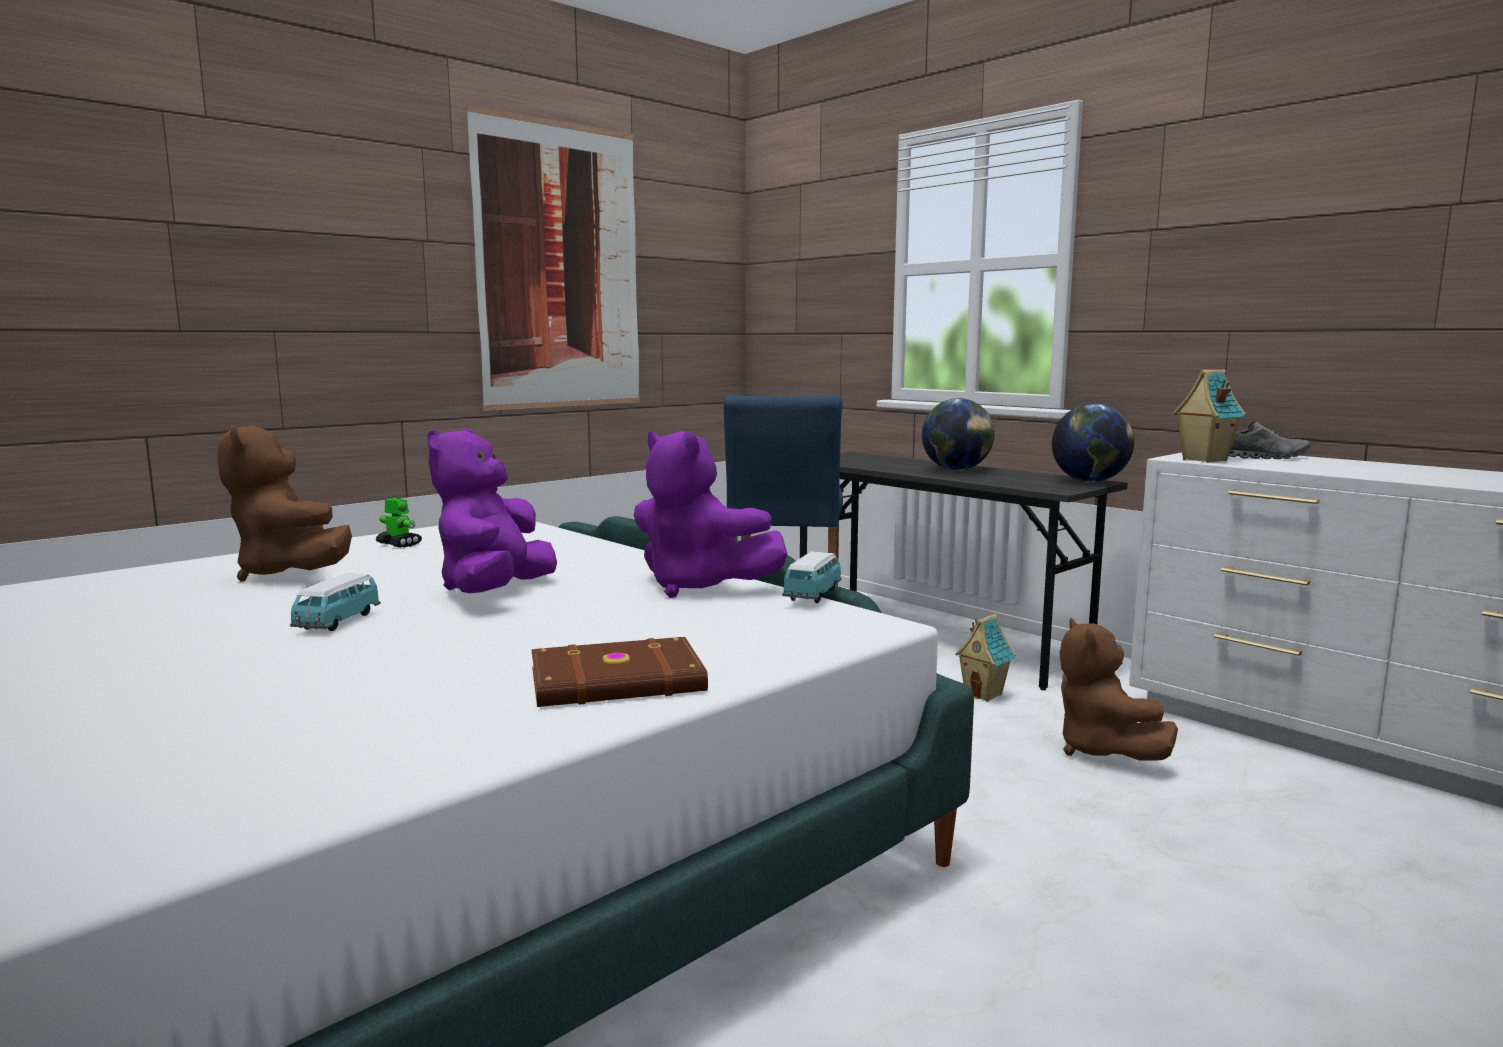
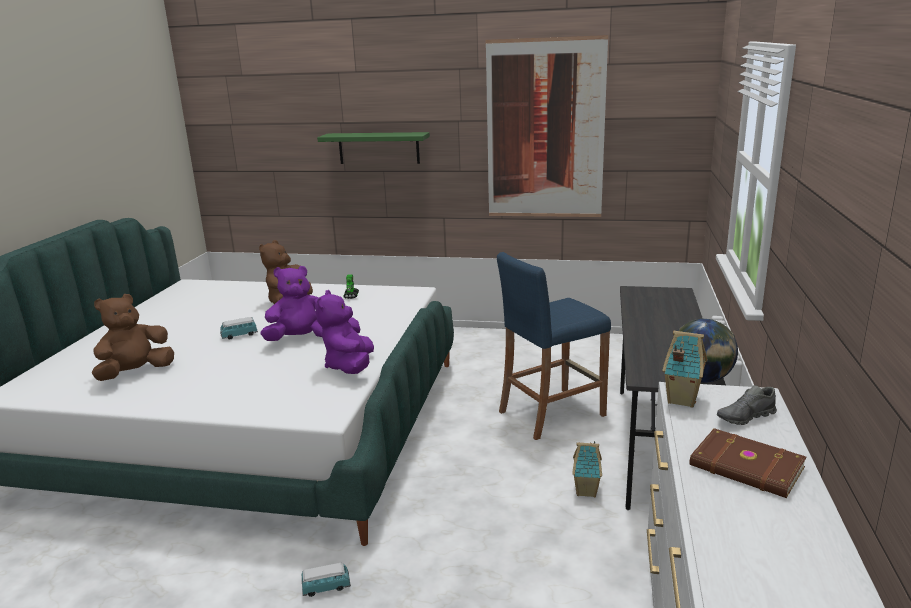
camera: 55 degrees right, 10 degrees up
(266, 282) = (378, 148): none -> green shelf
(618, 682) = (212, 399): brown book -> brown book (746, 468)
(812, 595) = (356, 391): toy car -> toy car (326, 587)
(956, 470) = (669, 333): globe -> none
(1102, 750) = (553, 557): brown plush toy -> brown plush toy (135, 373)
(1264, 457) = (745, 417): grey shoe -> grey shoe turned 90 degrees clockwise

